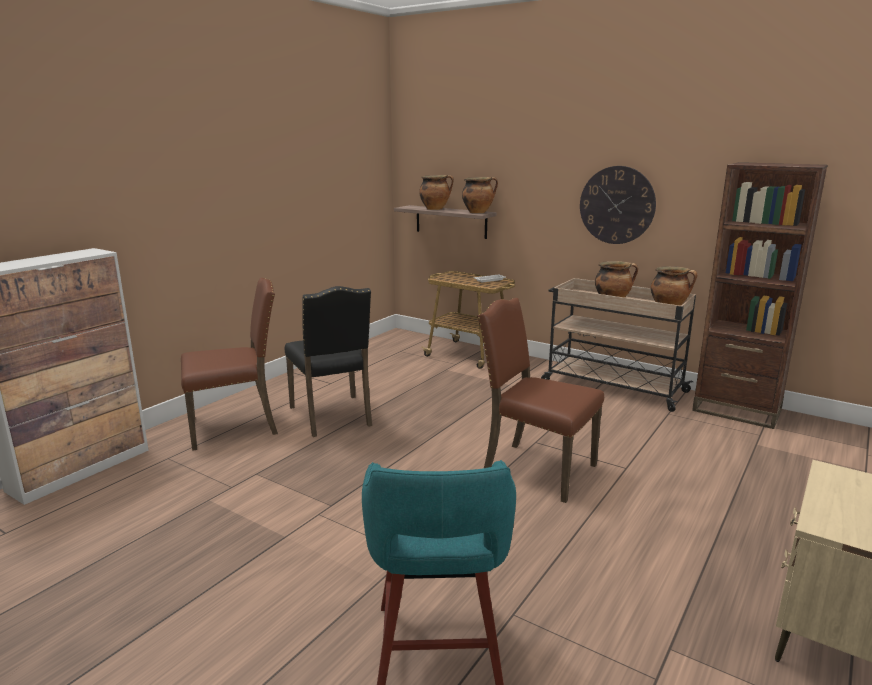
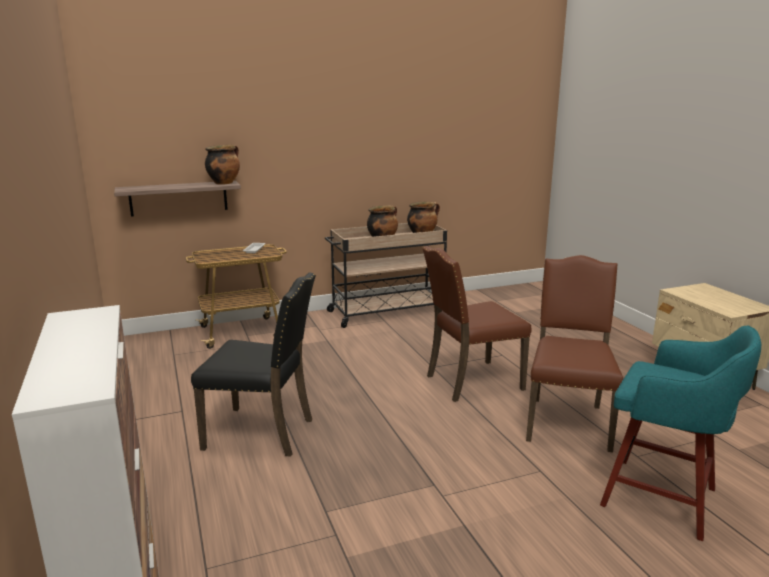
camera: 55 degrees left, 0 degrees up
(236, 427) = (196, 497): brown chair -> brown chair (567, 421)
(435, 209) = (167, 186): cooking pot -> none
(617, 205) = (355, 159): wall clock -> none
(736, 410) = (470, 298): brown bookcase -> none

